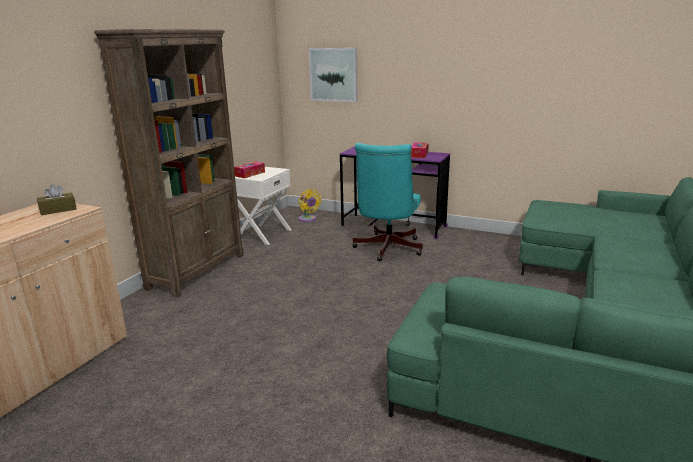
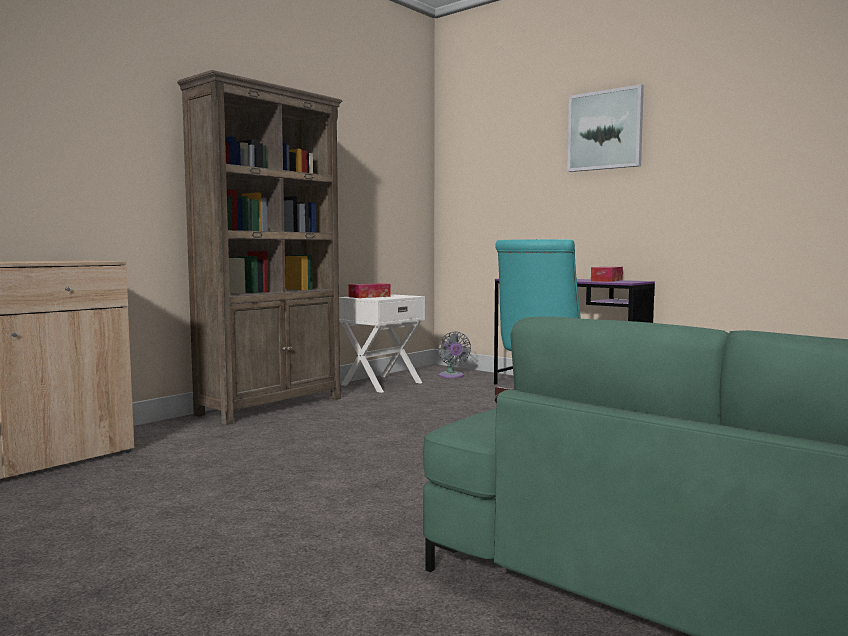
camera: 15 degrees right, 15 degrees down
(58, 210) = (77, 261): brown tissue box -> none
(308, 219) = (452, 376): yellow fan -> grey fan
(333, 74) = (499, 182): picture -> picture (605, 130)

